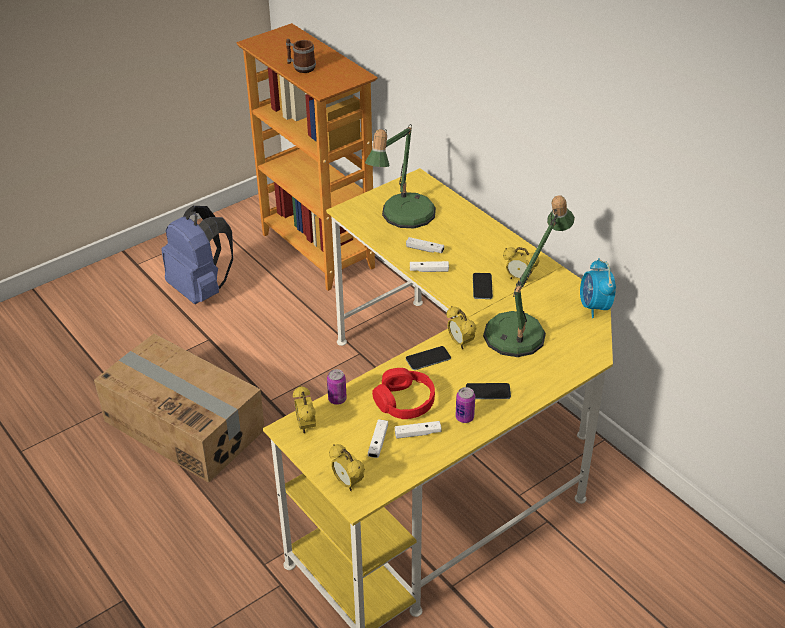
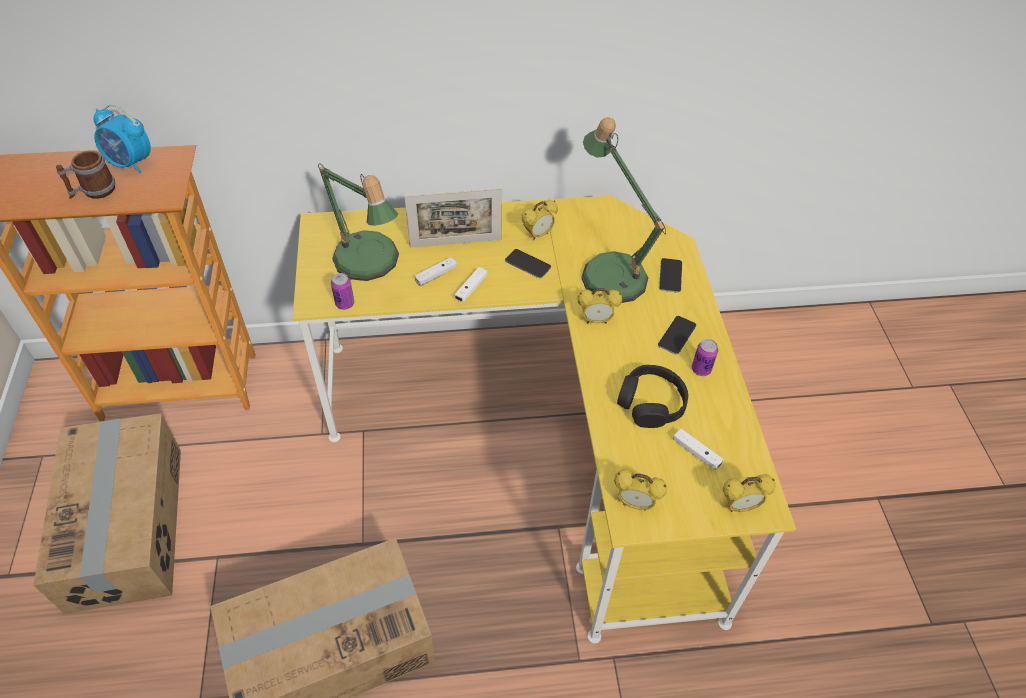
camera: 60 degrees left, 10 degrees up
(201, 290) = (128, 526): blue backpack -> cardboard box
(337, 399) = (612, 456): can -> can (345, 304)
(404, 401) = (651, 403): red headphones -> black headphones
(417, 433) = (702, 415): white game controller -> none
(428, 358) = (601, 354): phone -> phone (670, 275)
(466, 244) = (455, 243): none -> picture frame
(594, 307) = (615, 210): alarm clock -> alarm clock (131, 163)

